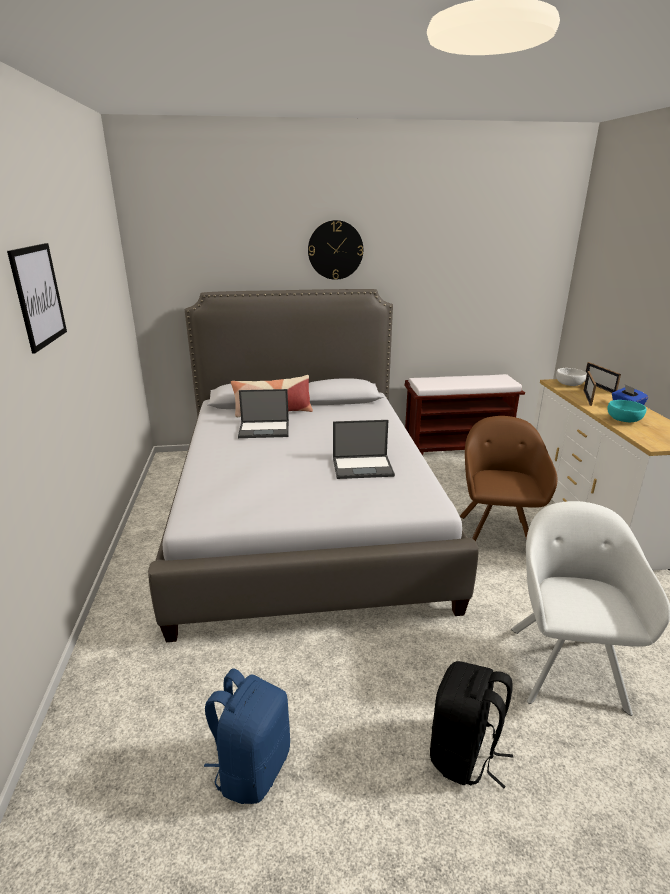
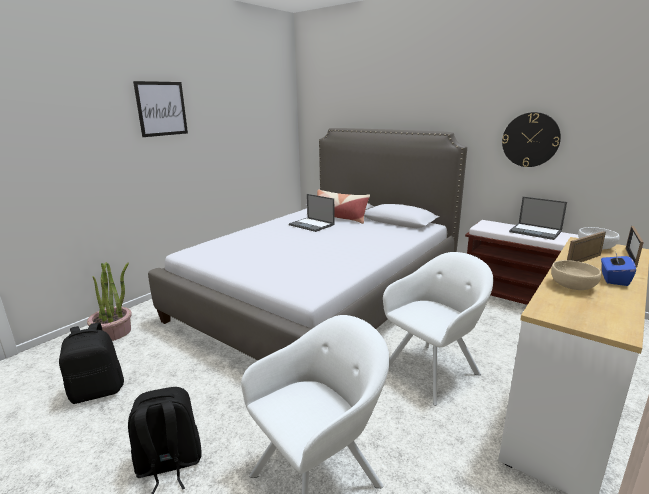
camera: 45 degrees right, 5 degrees down
(117, 697) = (113, 332): none -> potted plant
(252, 767) = (98, 391): blue backpack -> black backpack
(335, 250) = (427, 98): wall clock -> wall clock (530, 140)
(363, 467) = (319, 259): laptop -> laptop (536, 231)
(495, 534) = (433, 369): brown armchair -> white armchair
(624, 420) = (572, 286): turquoise bowl -> beige bowl

